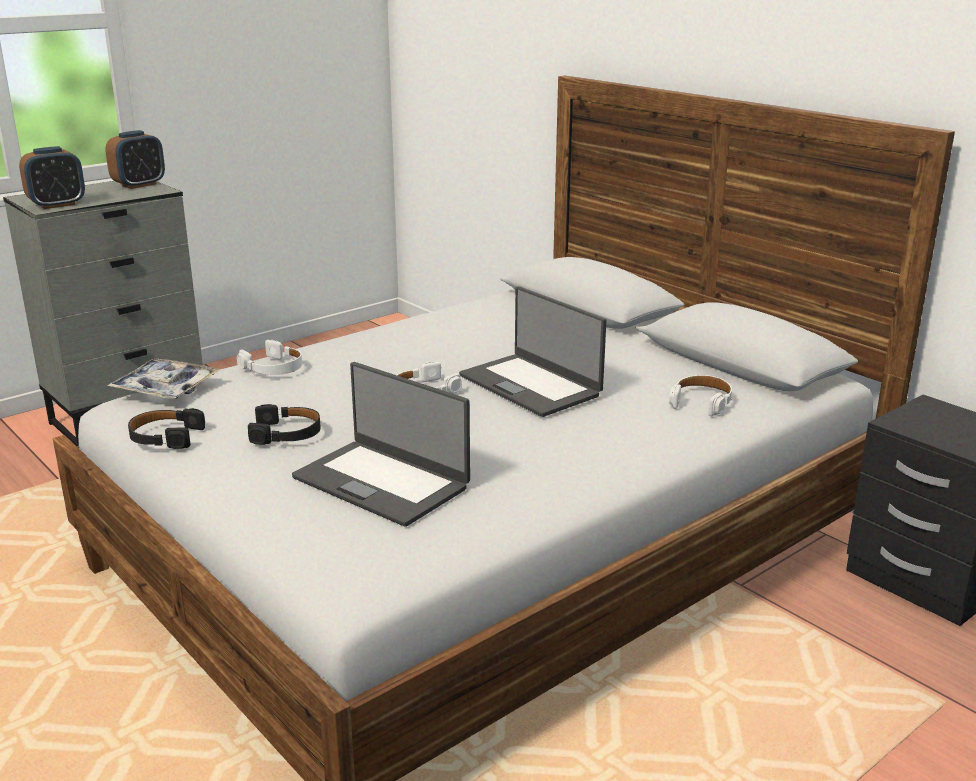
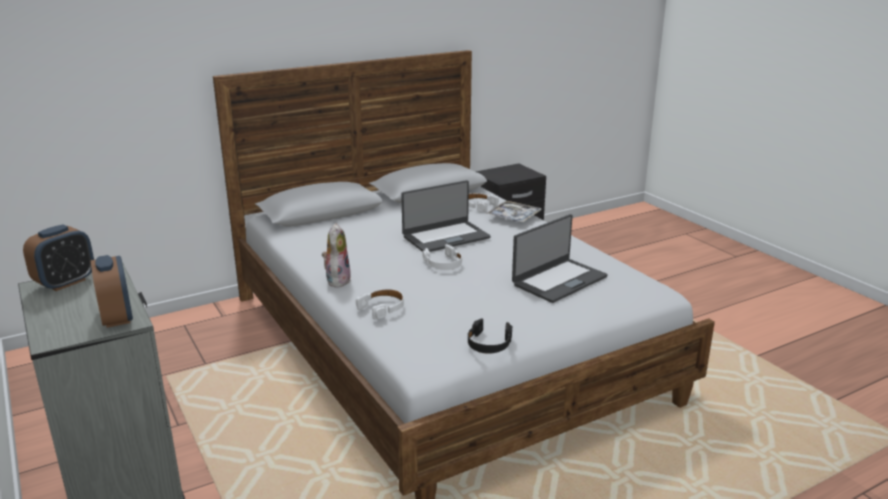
camera: 80 degrees left, 0 degrees up
(139, 185) = (65, 282): alarm clock -> alarm clock turned 75 degrees clockwise
(165, 388) = (406, 346): tray -> tray (514, 217)
(286, 433) = (494, 303): black headphones -> none
(358, 338) = (337, 280): none -> plush toy

